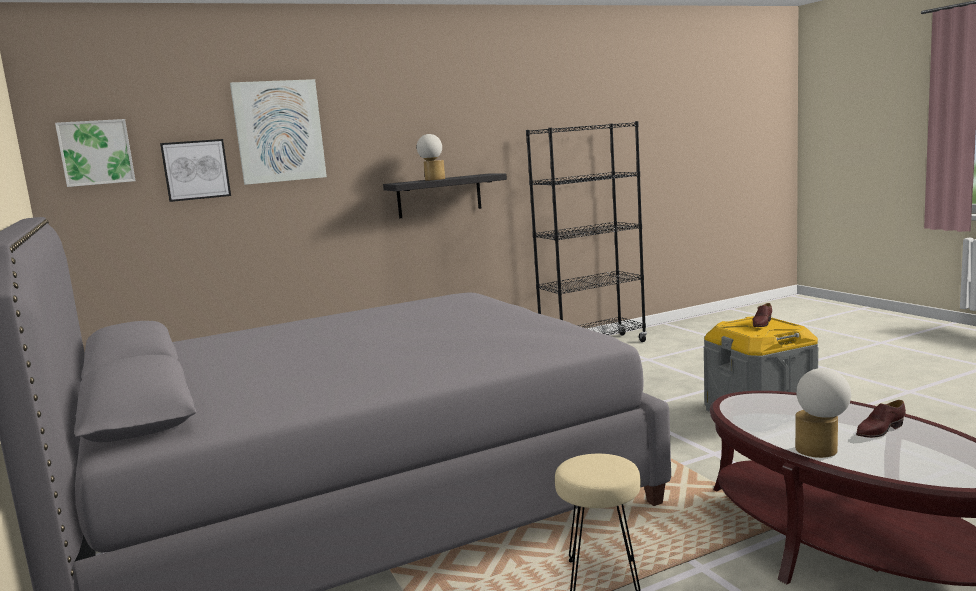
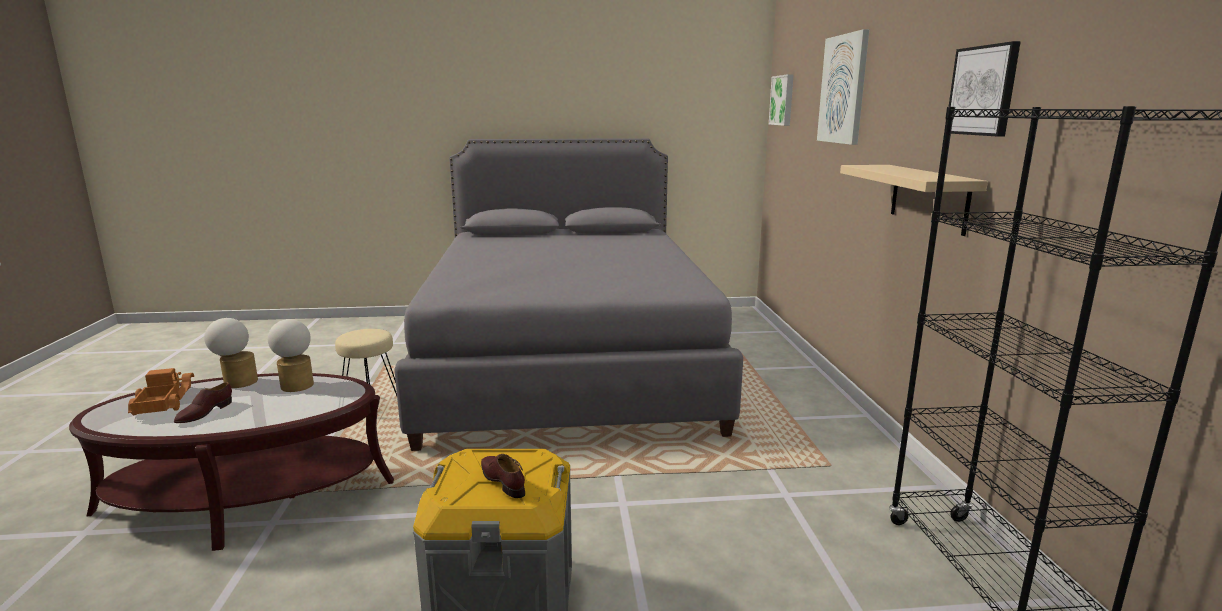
camera: 110 degrees right, 5 degrees up
(196, 170) = (807, 121): picture -> picture (983, 91)
(432, 179) = (889, 169): table lamp -> table lamp (297, 384)
(439, 196) = (928, 198): black shelf -> beige shelf
(879, 430) = (204, 413): brown shoe -> brown shoe turned 150 degrees counterclockwise
(916, 459) = (162, 402): none -> toy truck

